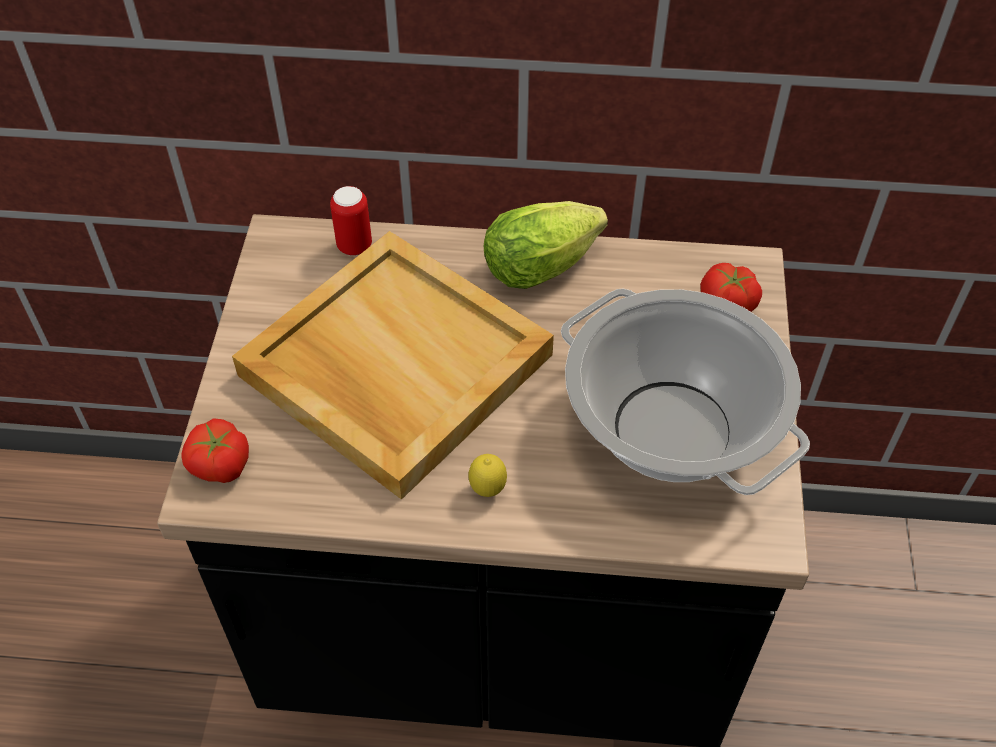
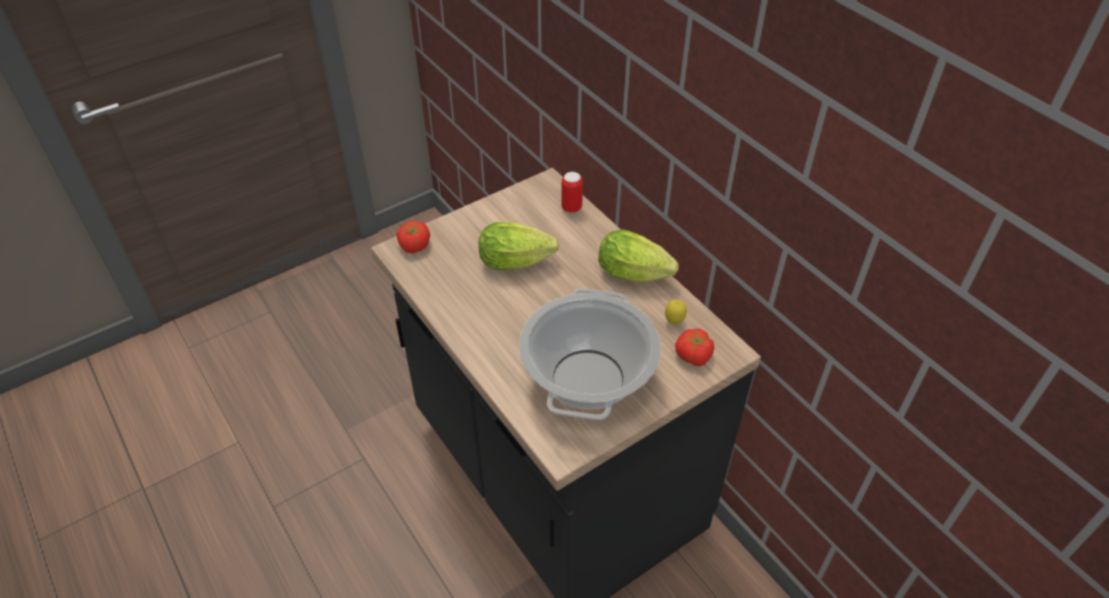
camera: 50 degrees right, 5 degrees down
(392, 365) = (519, 262): beige tray -> lettuce
(487, 490) = (485, 334): lemon -> lemon (674, 322)

